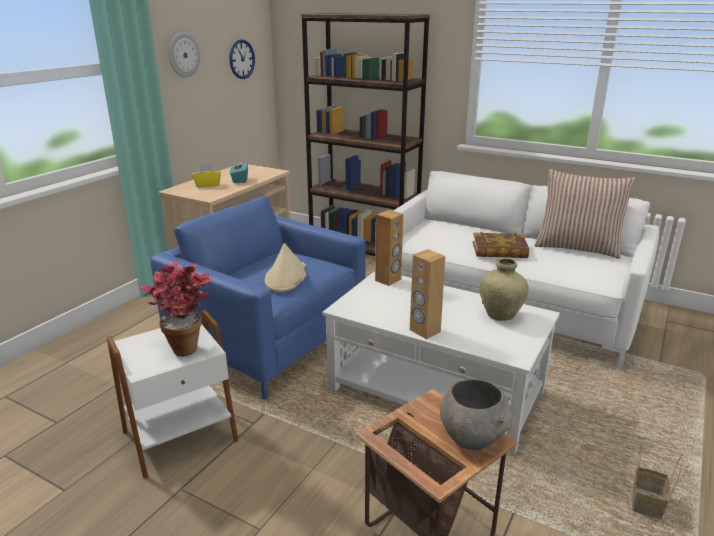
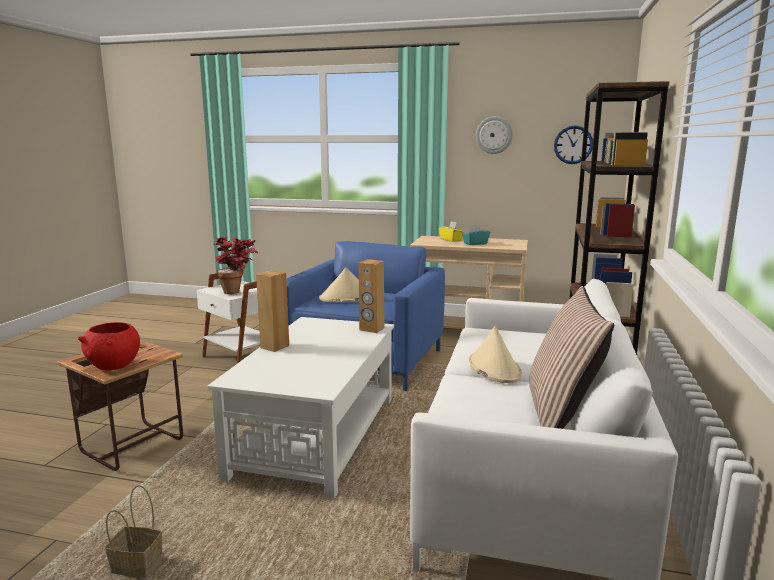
camera: 75 degrees right, 10 degrees down
(472, 437) = (114, 366): grey bowl -> red bowl
(499, 250) = (493, 368): book -> beige hat
(500, 315) = (314, 372): beige vase -> none

